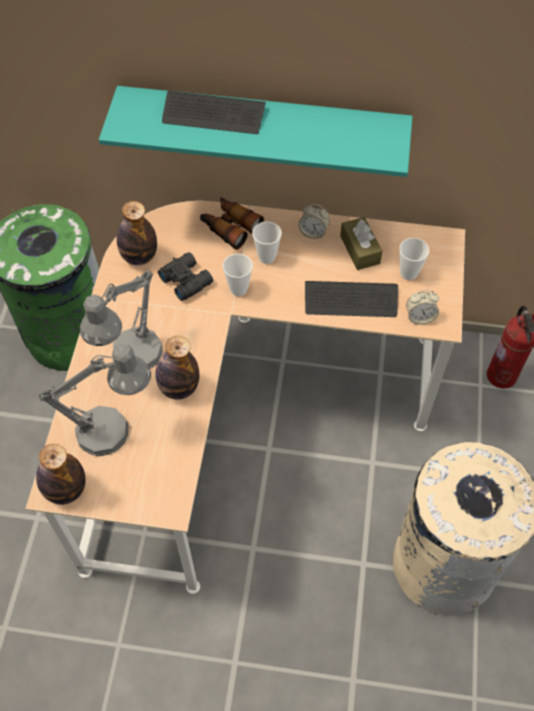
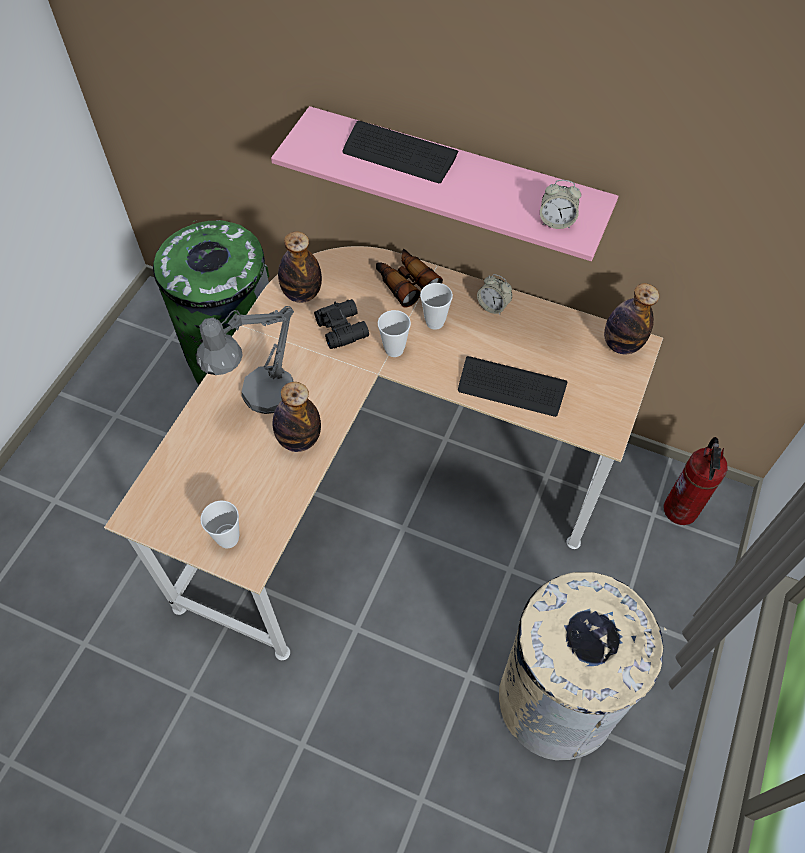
camera: 15 degrees right, 0 degrees up
(66, 489) = (150, 518): bottle -> bottle (621, 344)
(114, 430) = (218, 468): grey table lamp -> none
(263, 125) = (455, 177): turquoise shelf -> pink shelf
(360, 249) = (538, 335): brown tissue box -> none
(408, 273) = (584, 372): cup -> cup (228, 538)
(419, 317) = (582, 423): alarm clock -> alarm clock (556, 221)

